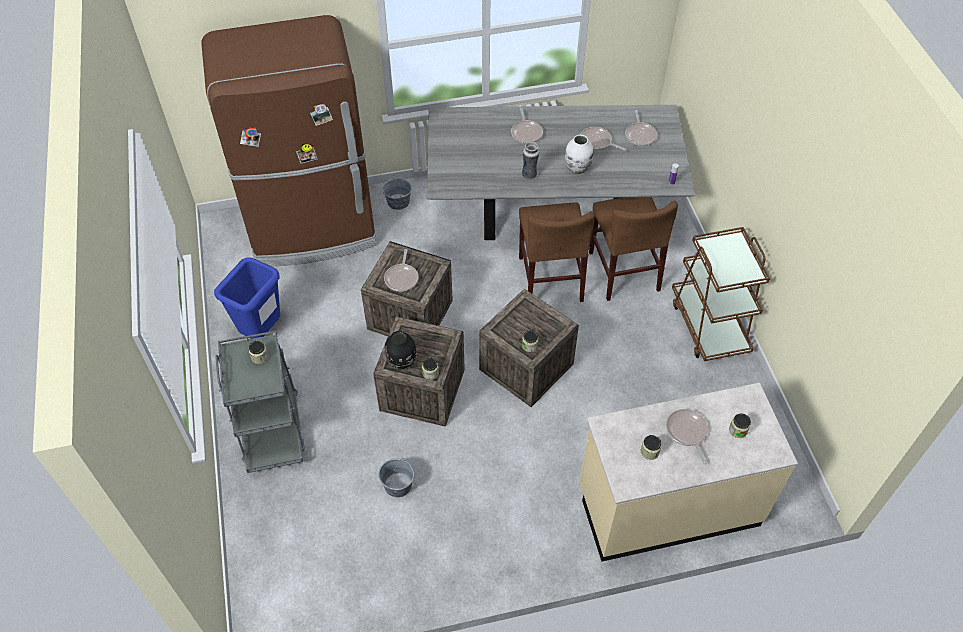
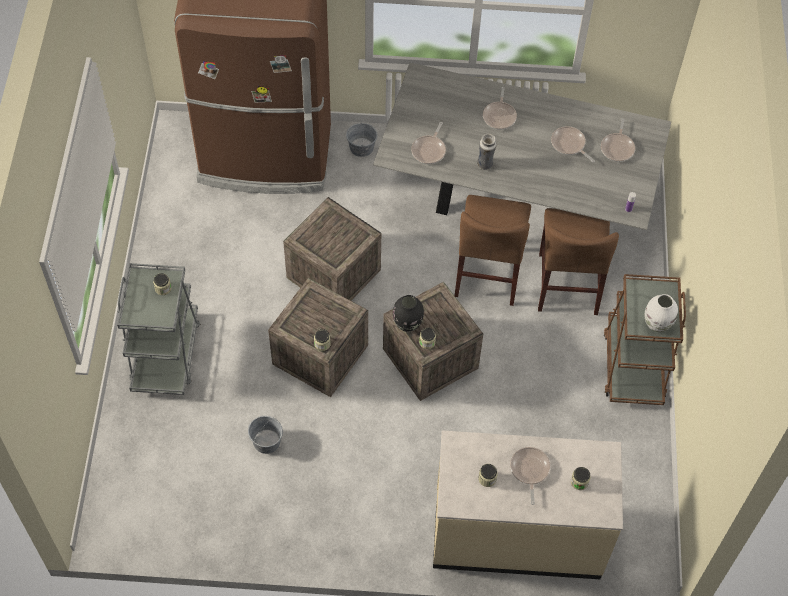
camera: 15 degrees right, 5 degrees up
(261, 332) = (184, 253): blue trash can -> none
(402, 278) = (327, 239): frying pan -> frying pan (429, 150)
(402, 362) = (299, 326): black vase -> black vase (408, 324)
(577, 168) = (537, 169): white vase -> white vase (657, 324)

